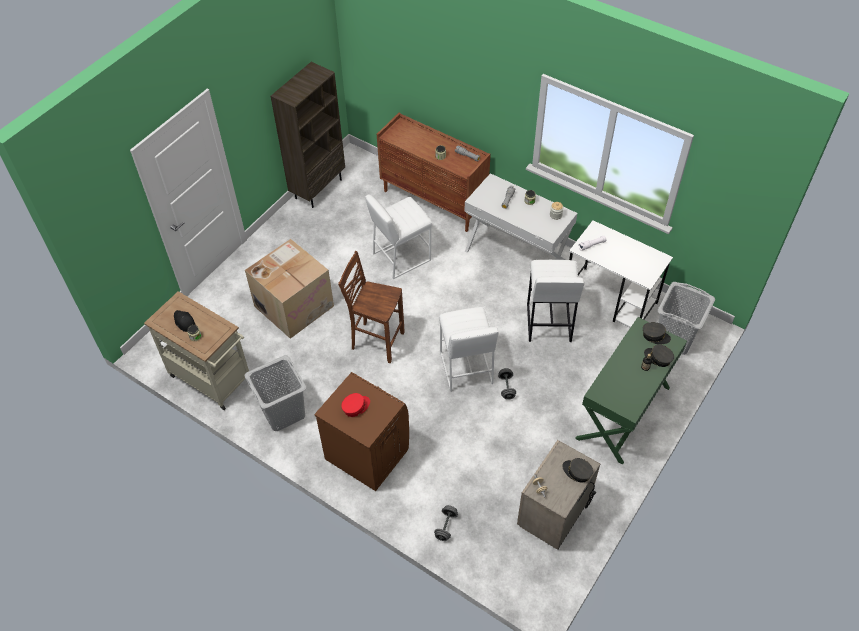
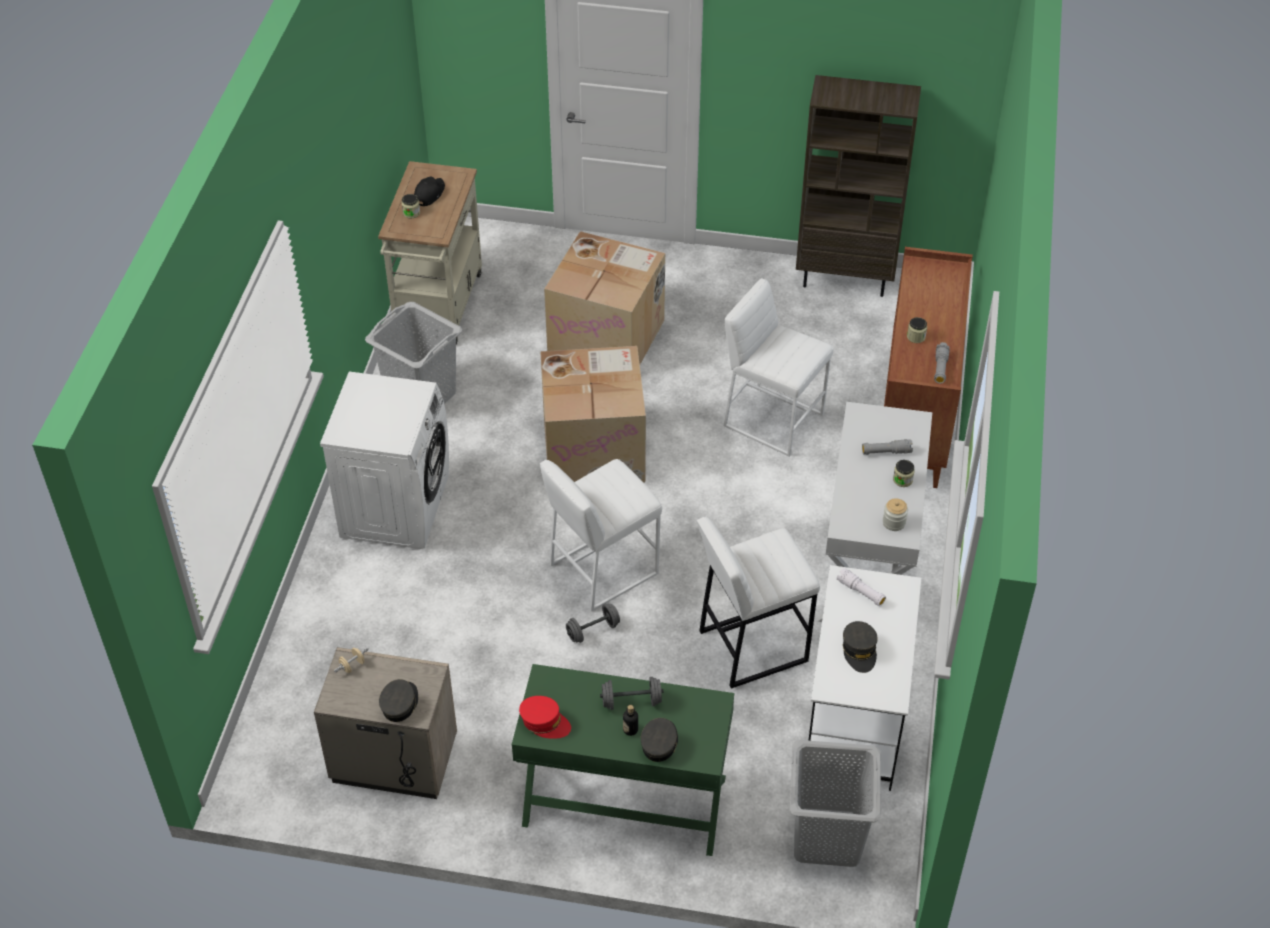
camera: 65 degrees right, 5 degrees down
(356, 407) = (379, 407): red cap -> red cap (545, 722)
(367, 454) = (395, 508): brown washing machine -> white washing machine
(376, 341) = (595, 448): brown stool -> cardboard box
(446, 526) = (317, 636): grey dumbbell -> grey dumbbell (631, 701)
(655, 336) = (705, 727): grey cap -> grey cap (859, 651)

